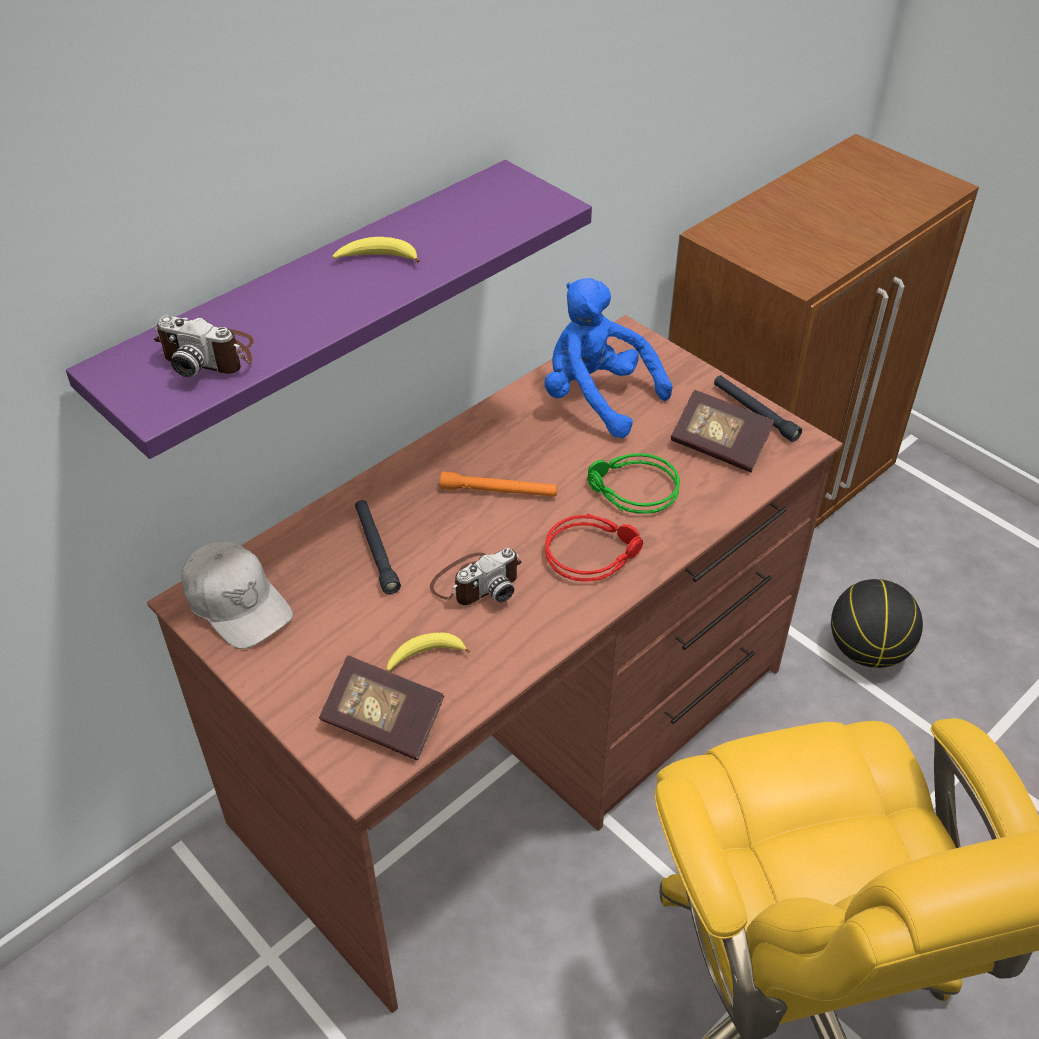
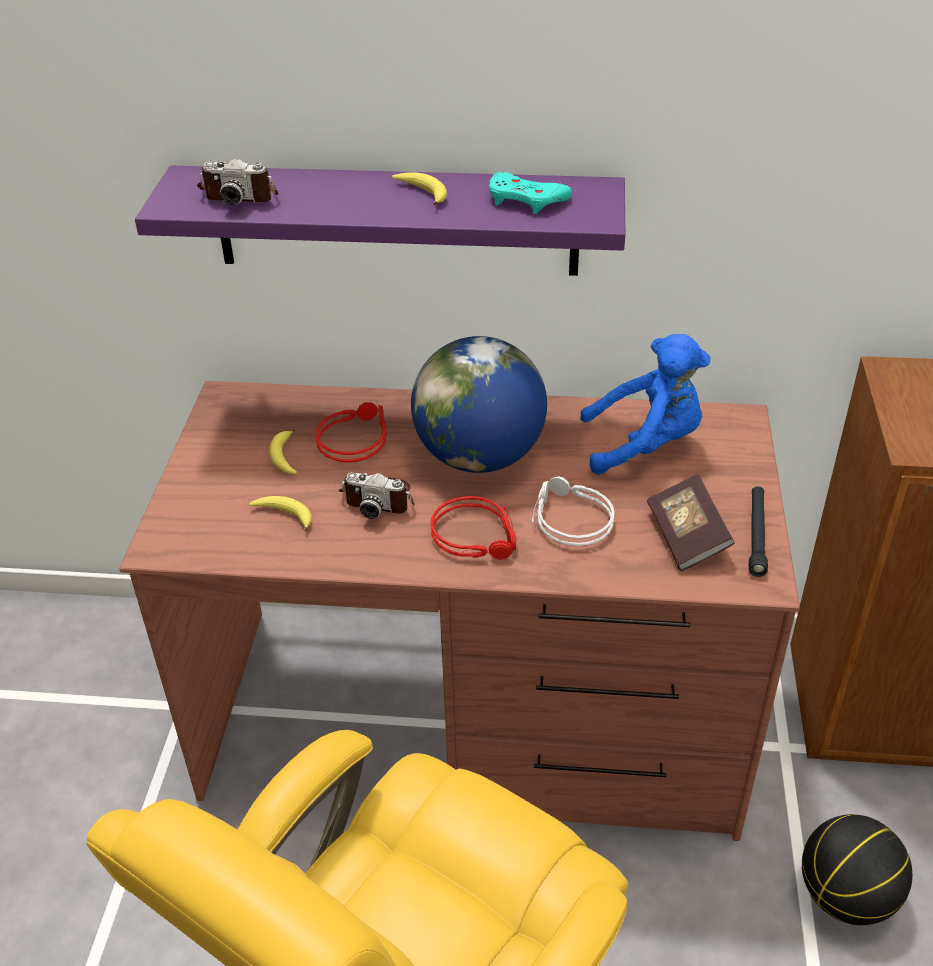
camera: 50 degrees right, 5 degrees down
(209, 354) = (241, 194): camera -> camera turned 60 degrees counterclockwise
(237, 604) = (241, 413): white cap -> none
(344, 610) = (285, 457): none -> banana
(376, 550) = (354, 438): black flashlight -> red headphones
(383, 721) = (209, 531): book -> none
(471, 218) = (526, 200): none -> turquoise game controller
(499, 491) = (480, 457): orange flashlight -> globe
(596, 398) = (646, 445): blue plush toy -> blue plush toy turned 90 degrees clockwise
(631, 491) = (568, 519): green headphones -> grey headphones

